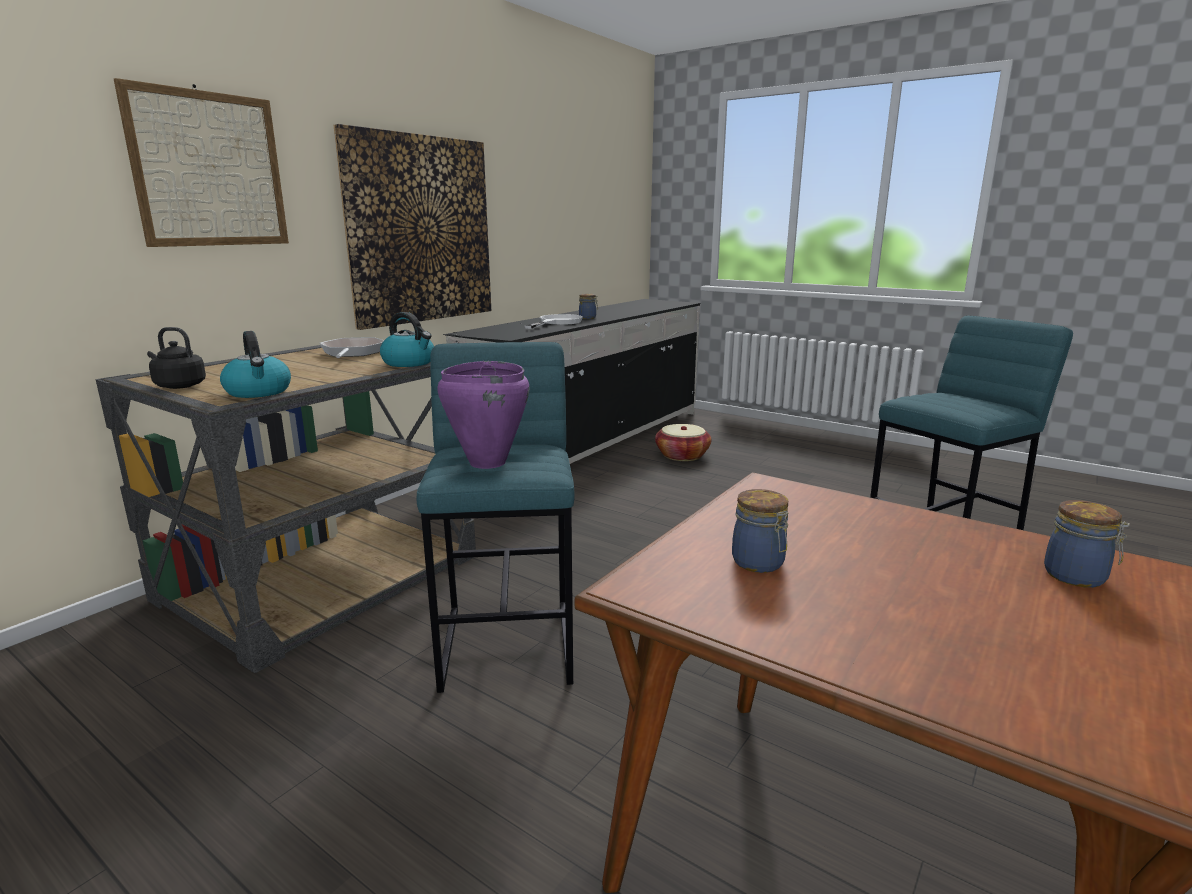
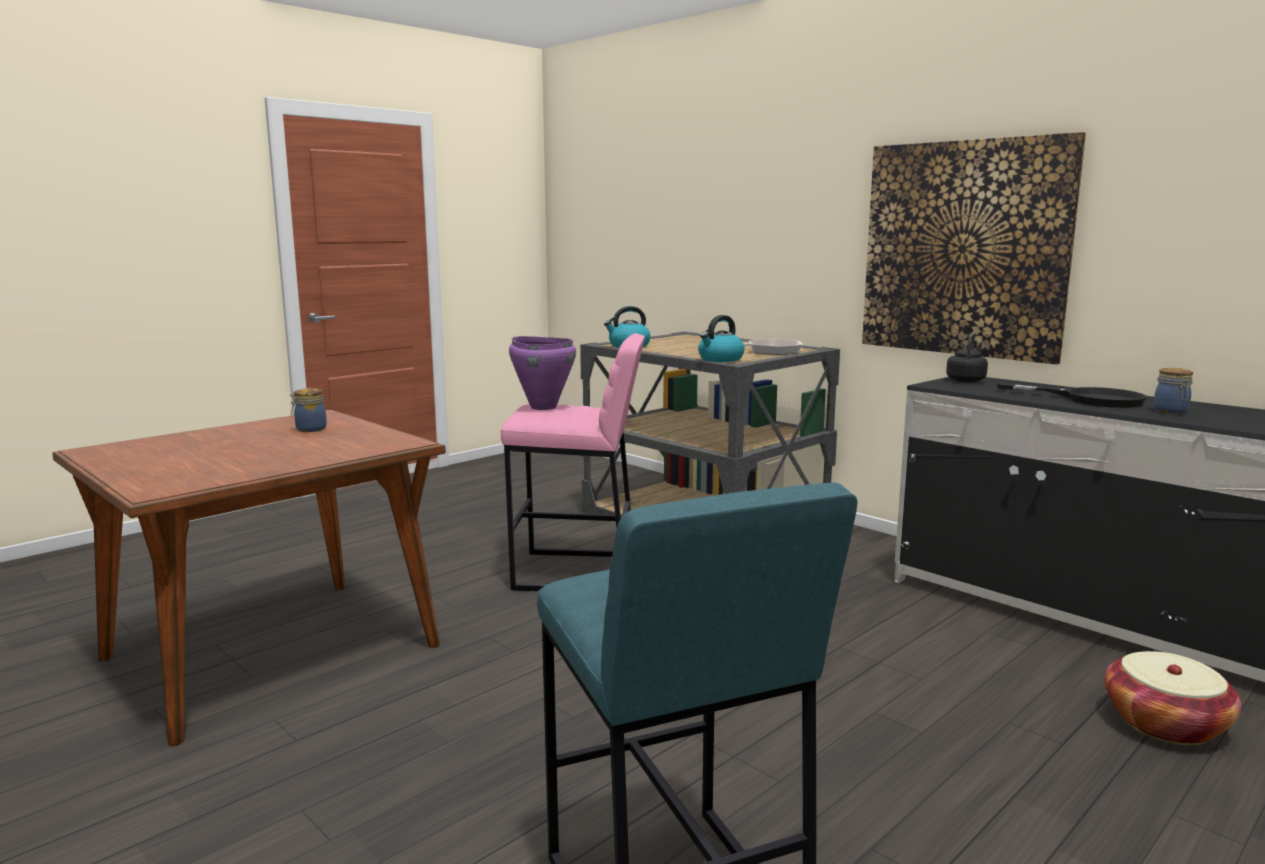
camera: 100 degrees right, 5 degrees down
(178, 385) = (656, 338): black kettle -> black kettle (966, 380)
(208, 167) = (773, 196): picture -> none
(507, 641) = (579, 572): turquoise stool -> pink stool
(556, 322) = (1089, 399): white frying pan -> black frying pan
(1077, 577) = (184, 474): jar -> none

